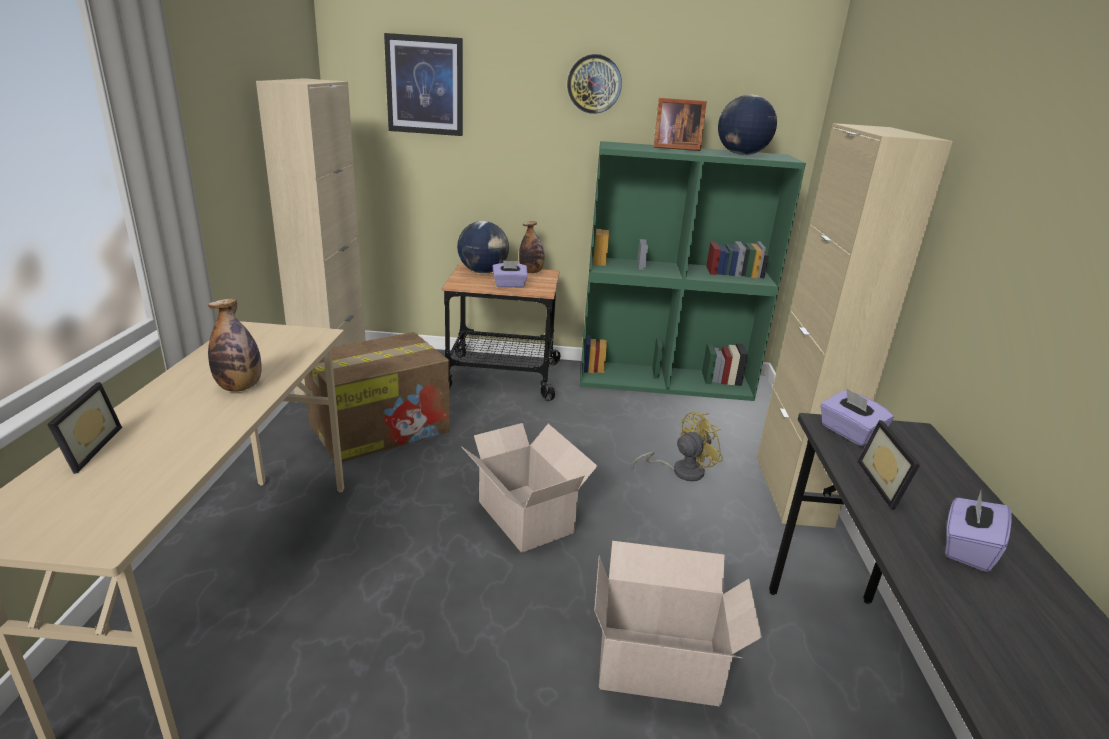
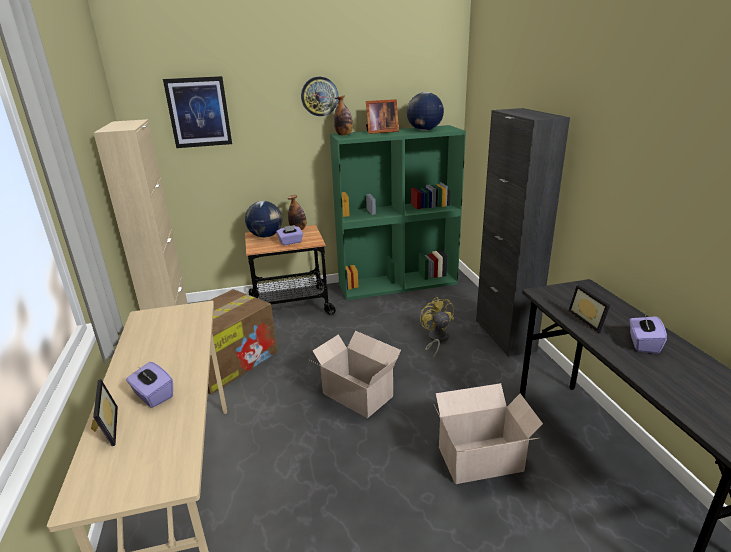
camera: 15 degrees left, 0 degrees up
(240, 387) = (176, 358): bottle -> bottle (344, 135)
(680, 471) = (436, 340): yellow fan -> yellow fan turned 60 degrees counterclockwise
(792, 491) = (504, 335): beige cabinet -> black cabinet
(849, 433) = (554, 295): purple tissue box -> purple tissue box (153, 396)

